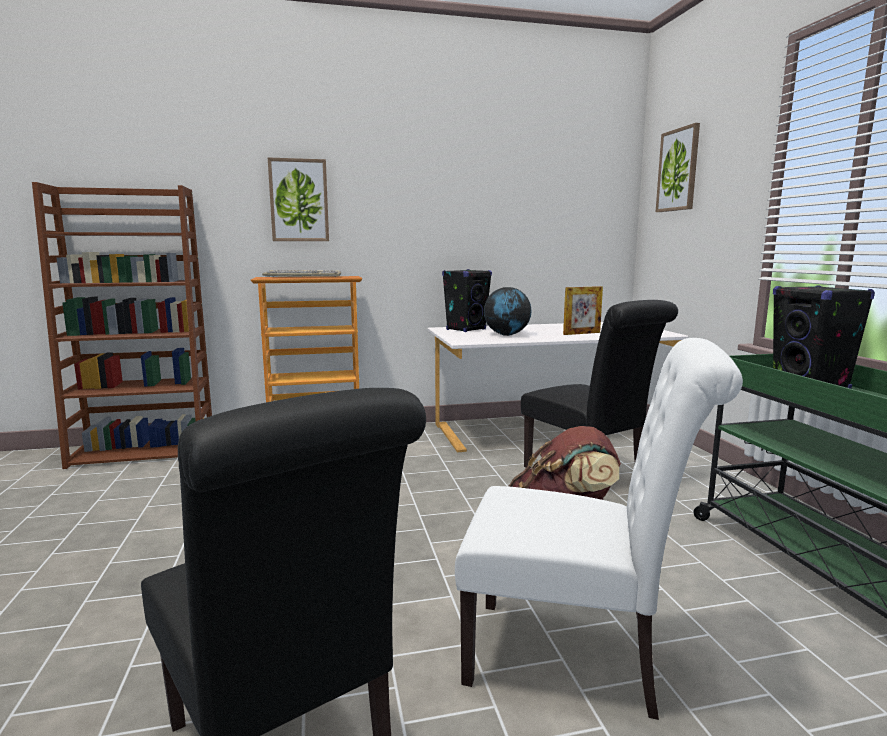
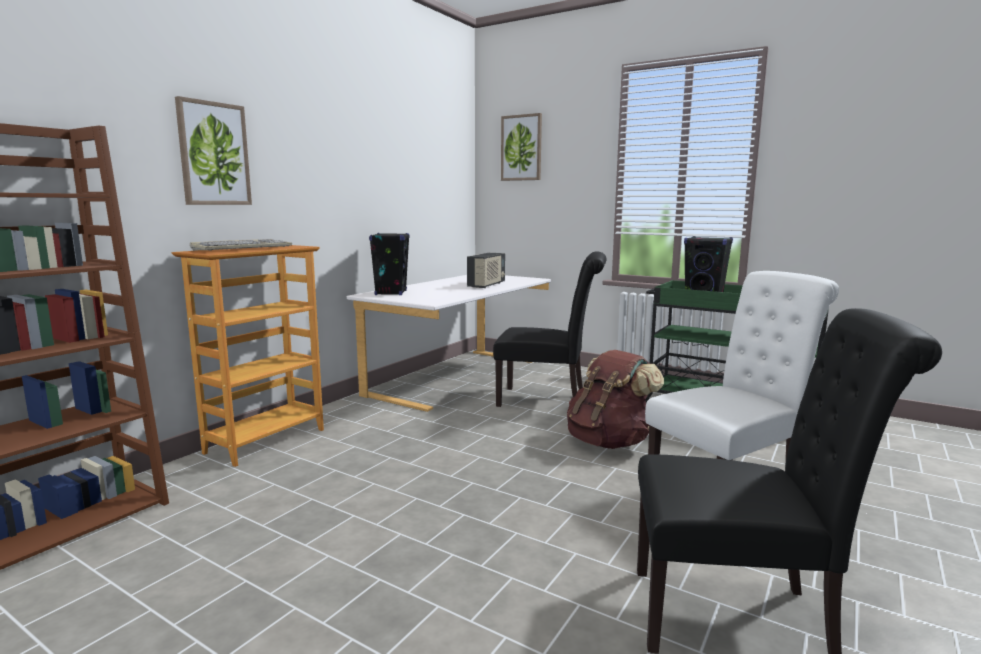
camera: 45 degrees left, 0 degrees up
(507, 334) = (441, 293): globe -> none
(581, 333) = (487, 285): picture frame -> radio

